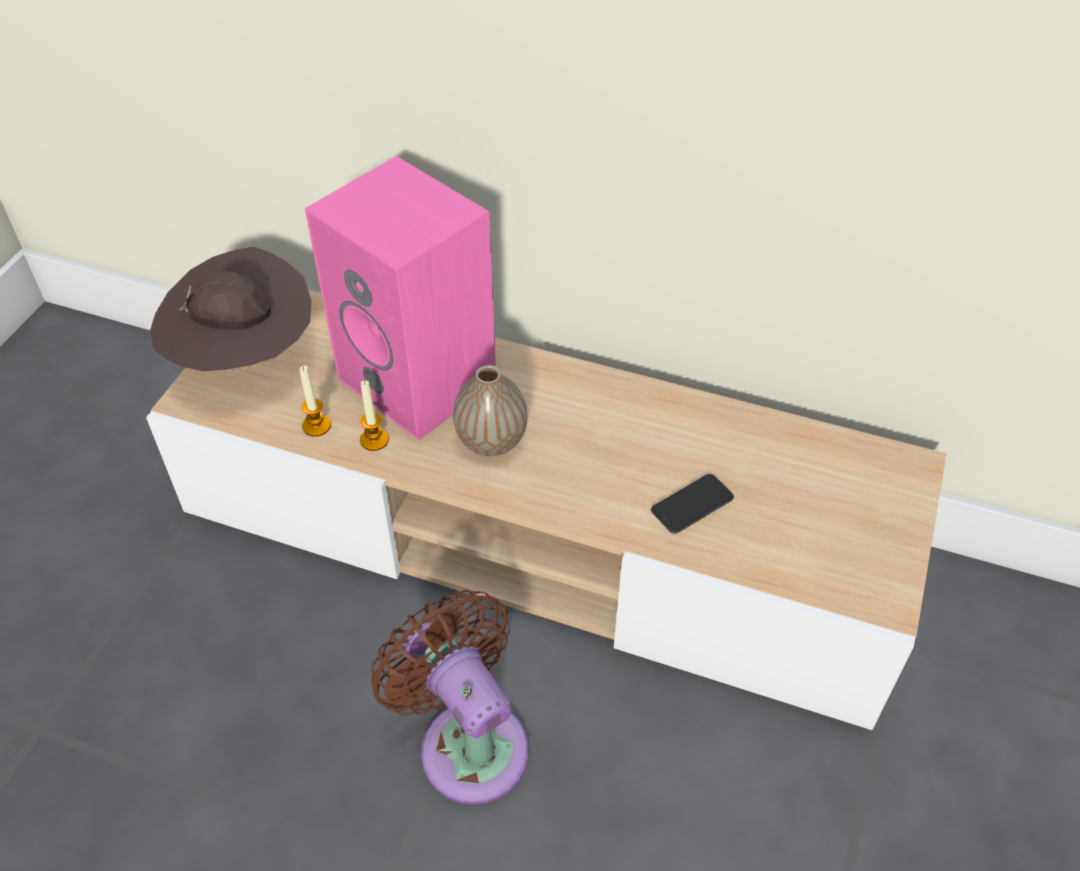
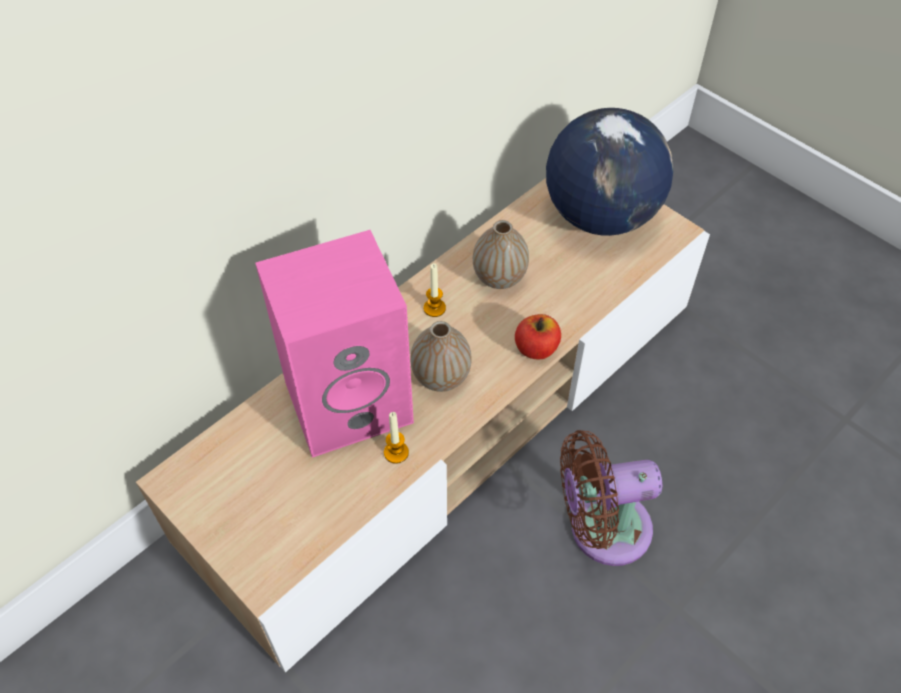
camera: 65 degrees left, 5 degrees up
(245, 360) = (243, 522): brown hat -> none
(316, 426) = (356, 489): candle -> candle (434, 308)
(582, 513) = (536, 348): none -> apple
(667, 442) = (499, 277): none -> vase
(692, 504) = (559, 287): phone -> none
(845, 508) = (600, 216): none -> globe

